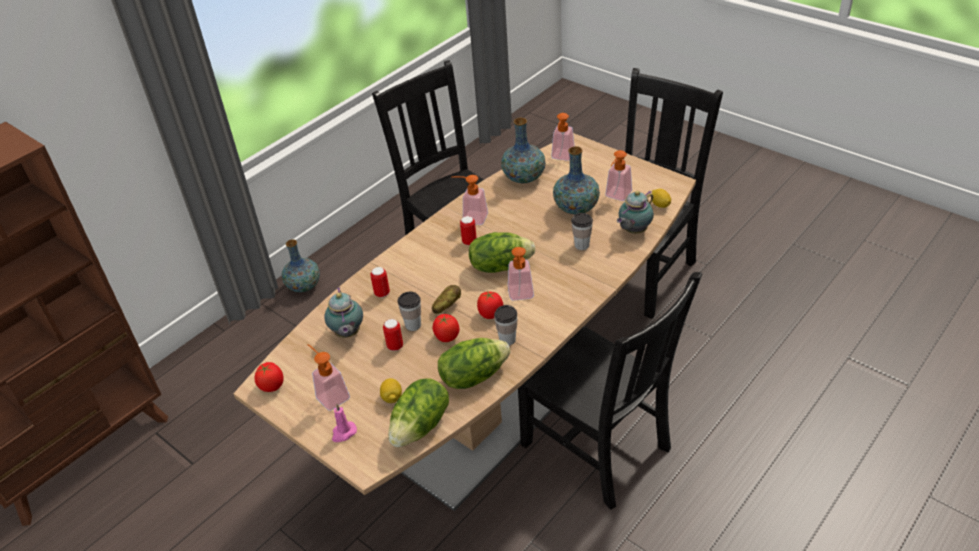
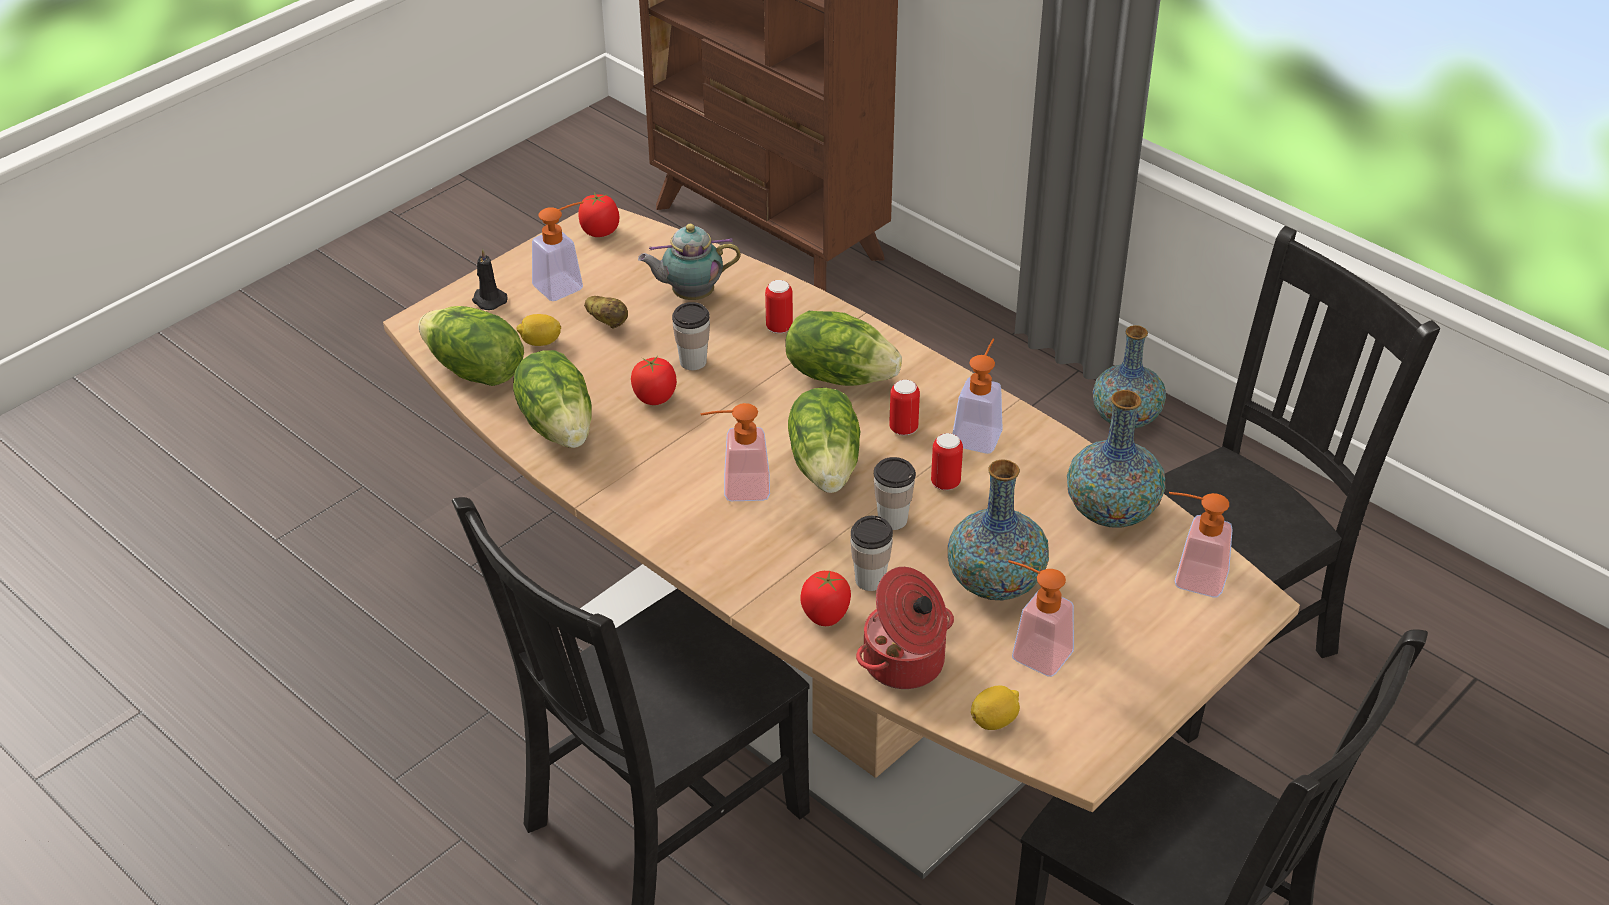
camera: 90 degrees right, 0 degrees up
(343, 433) = (488, 300): pink candle -> black candle
(395, 346) = (649, 343): can -> can (945, 483)
(425, 267) = (839, 375): none -> lettuce
(446, 306) = (730, 399): potato -> potato (607, 322)
(491, 314) = (698, 449): tomato -> tomato (825, 615)
(507, 339) = (630, 466): cup -> cup (892, 520)
(633, 231) = (905, 663): teapot -> cooking pot

